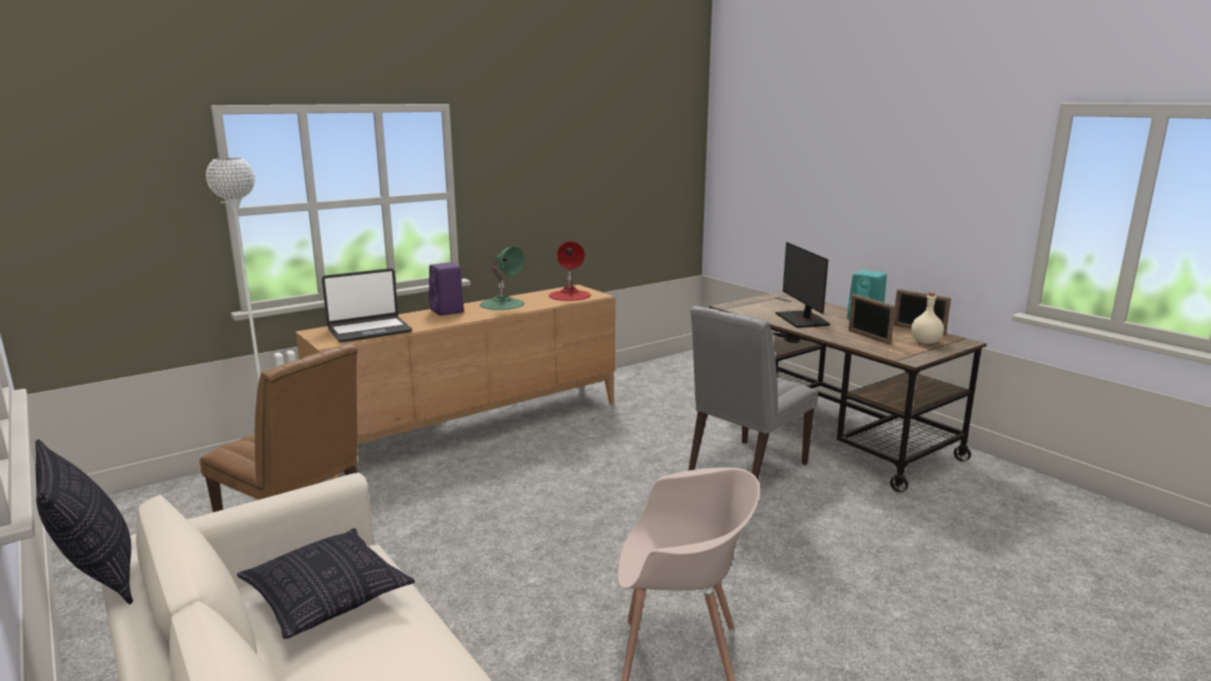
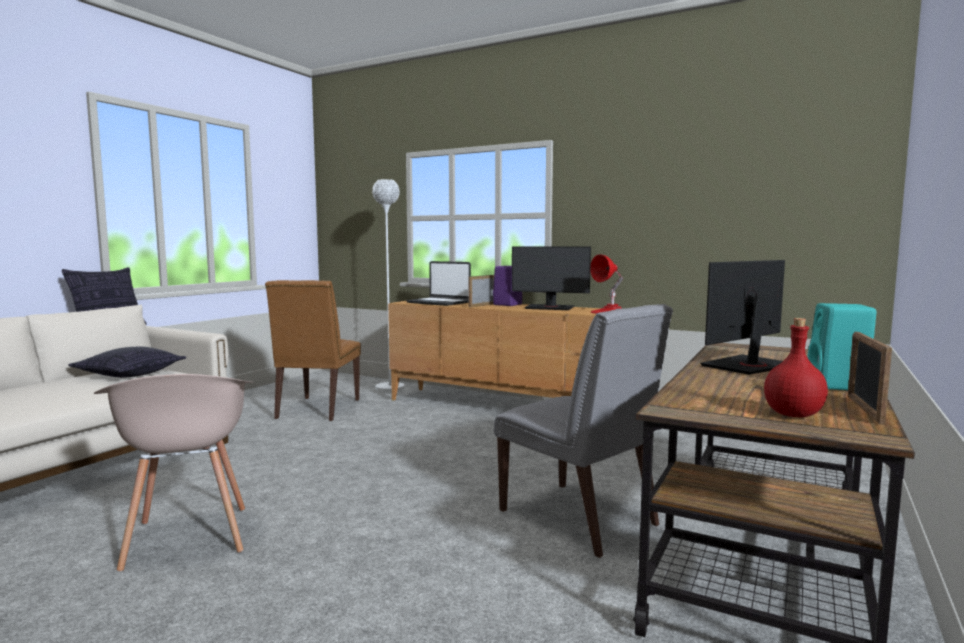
camera: 65 degrees right, 10 degrees down
(502, 304) = (550, 308): green table lamp -> monitor
(748, 468) = (576, 517): grey chair -> grey chair turned 150 degrees counterclockwise
(868, 337) = (740, 390): picture frame -> picture frame (482, 305)
(924, 342) = (792, 414): beige bottle -> red bottle

